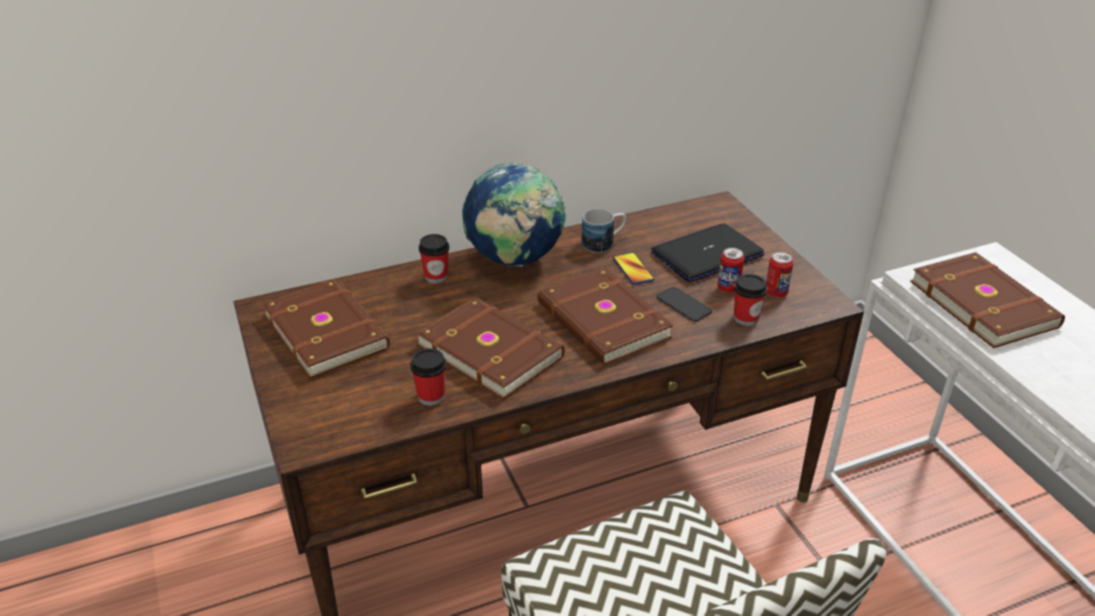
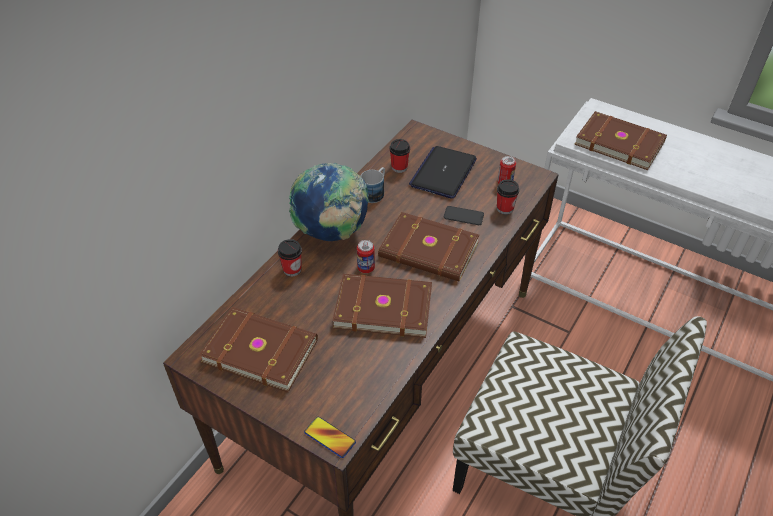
camera: 35 degrees left, 10 degrees up
(431, 396) = (380, 360): cup -> cup (399, 167)
(633, 269) = (411, 204): phone -> phone (330, 437)
(728, 288) = (477, 192): can -> can (366, 268)

